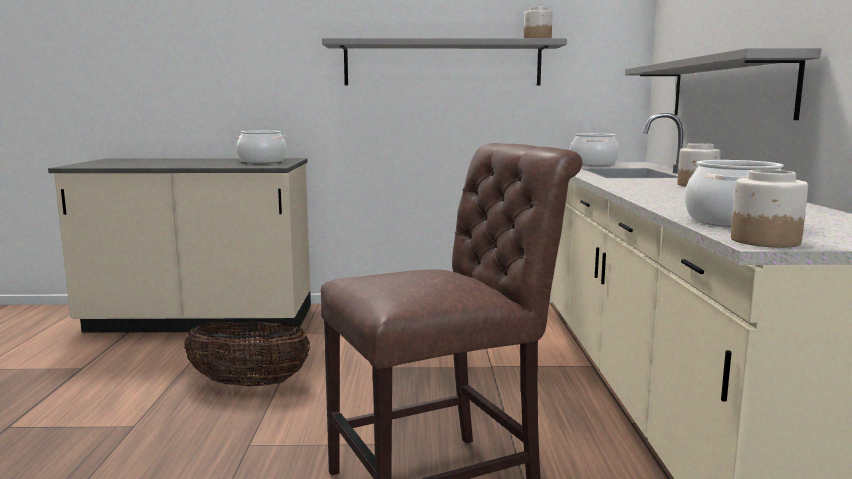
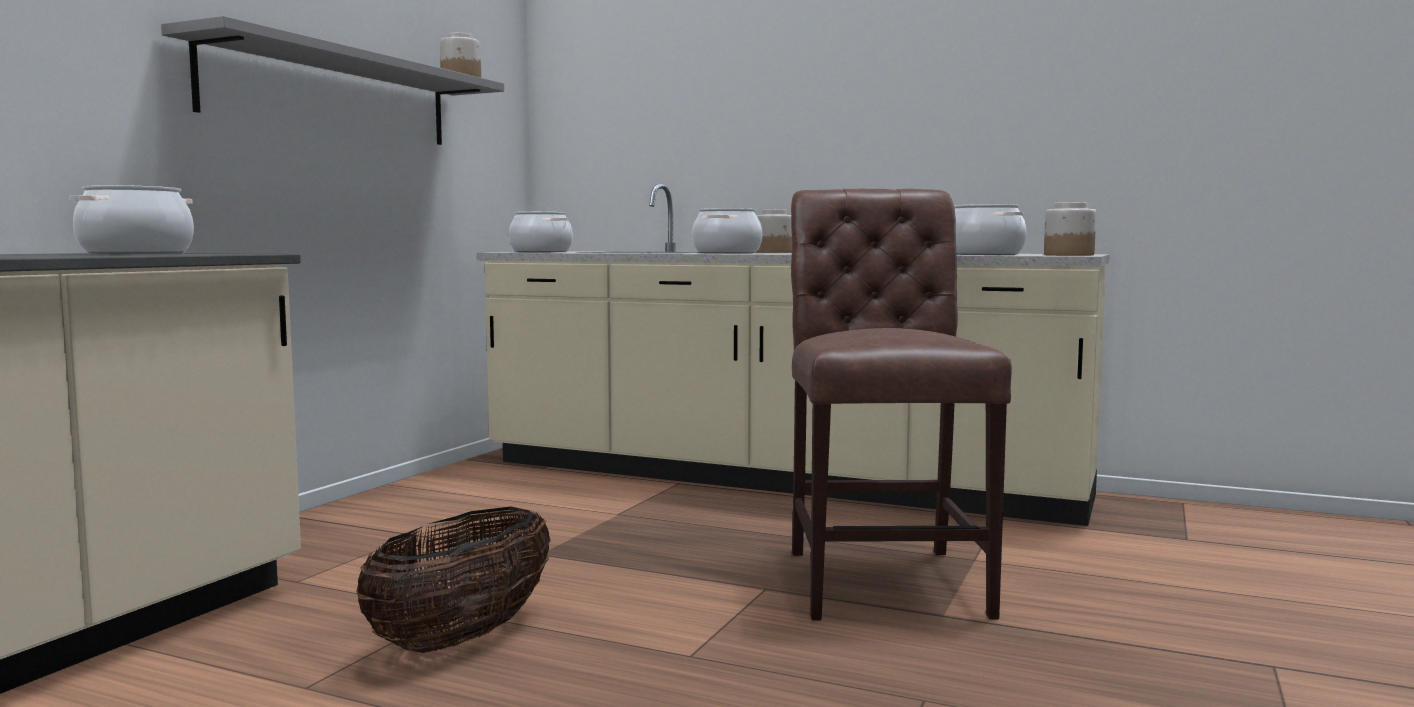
camera: 65 degrees left, 5 degrees down
(630, 182) = (727, 253): none -> cooking pot
(728, 89) = (731, 159): grey shelf -> none

